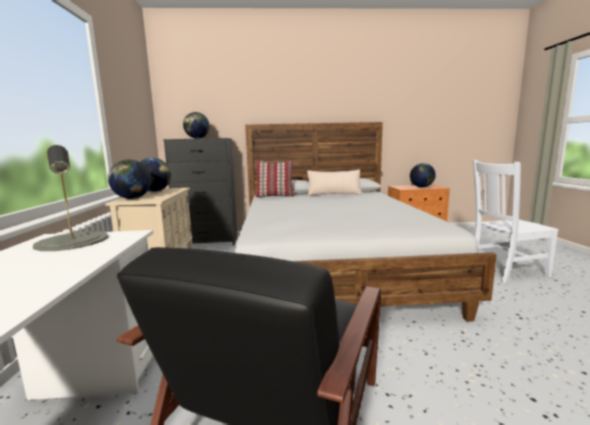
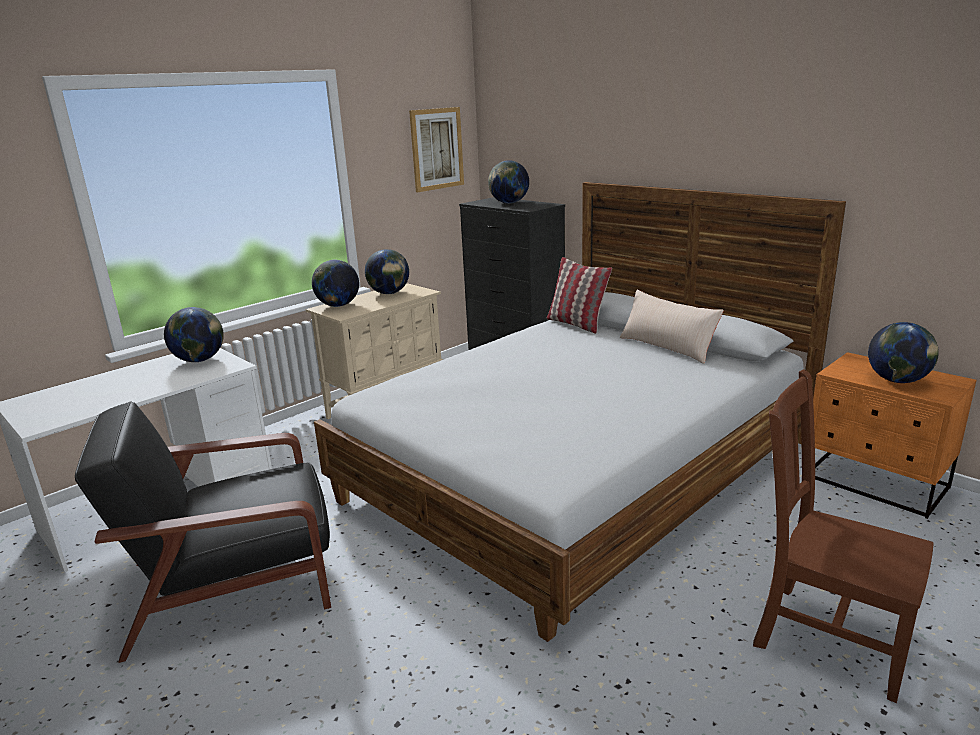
camera: 50 degrees right, 10 degrees up
(73, 241) = (199, 360): grey table lamp -> globe
(140, 103) = (437, 149): none -> picture
(505, 271) = (826, 636): white chair -> brown chair

